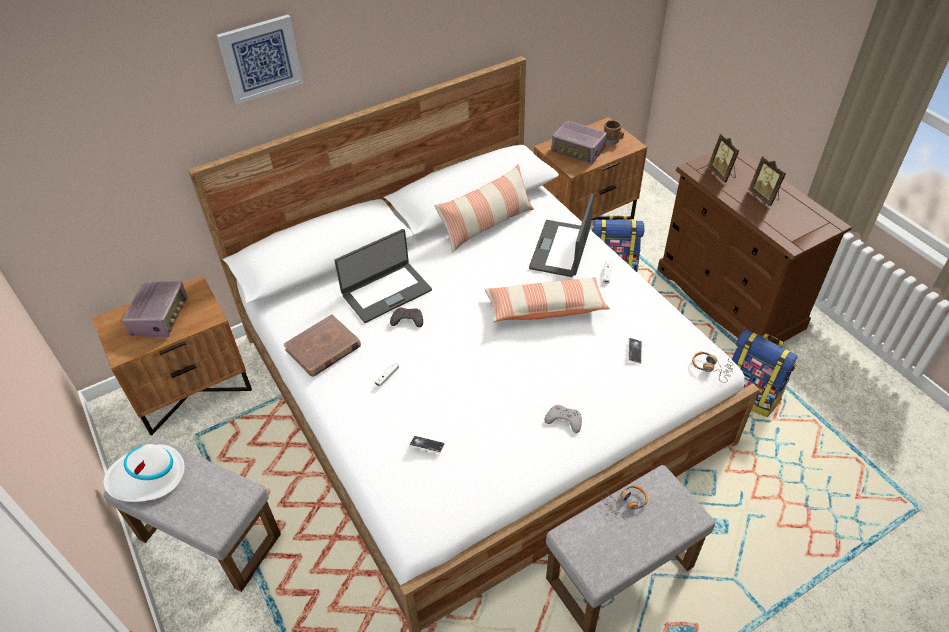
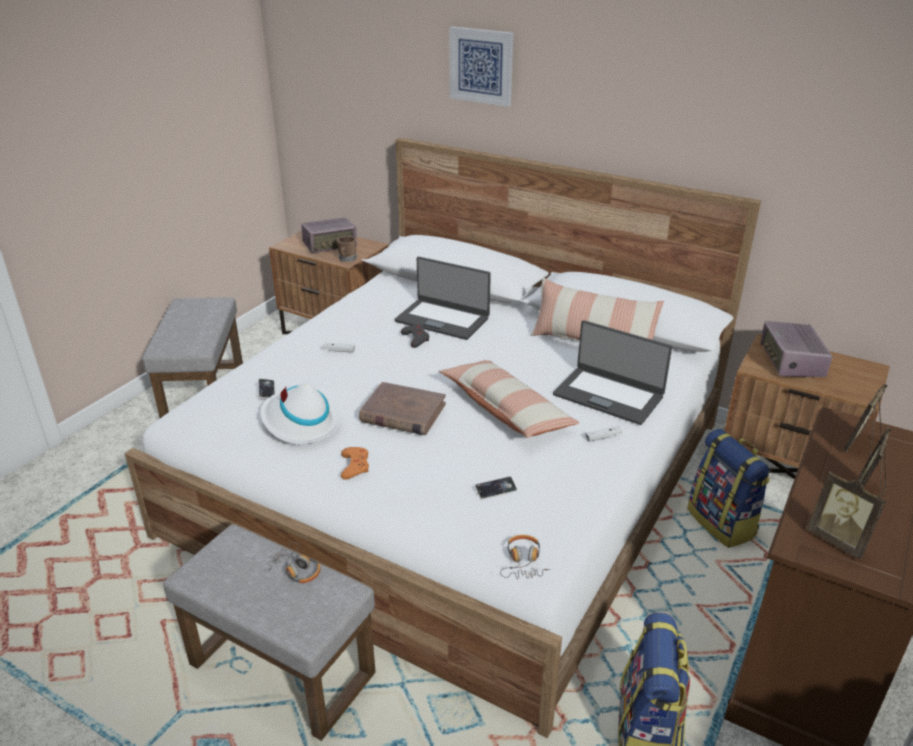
camera: 60 degrees right, 15 degrees down
(147, 477) = (194, 307): white hat -> white hat (300, 422)
(323, 348) = (349, 313): brown book -> brown book (402, 413)
(561, 249) = (608, 395): laptop -> laptop turned 135 degrees counterclockwise
(564, 420) = (355, 466): grey game controller -> orange game controller
(612, 141) = (848, 380): brown mug -> brown mug (347, 259)
(795, 227) = (839, 540): none -> picture frame

